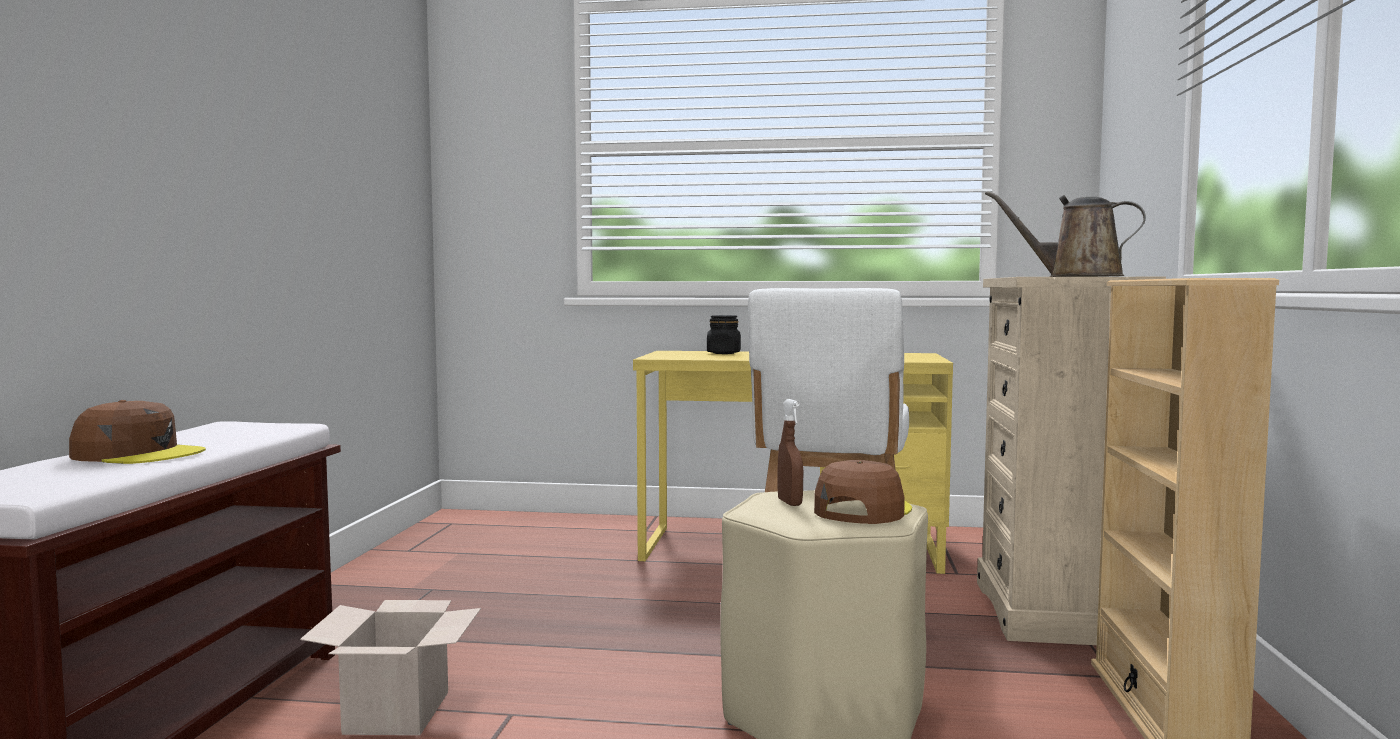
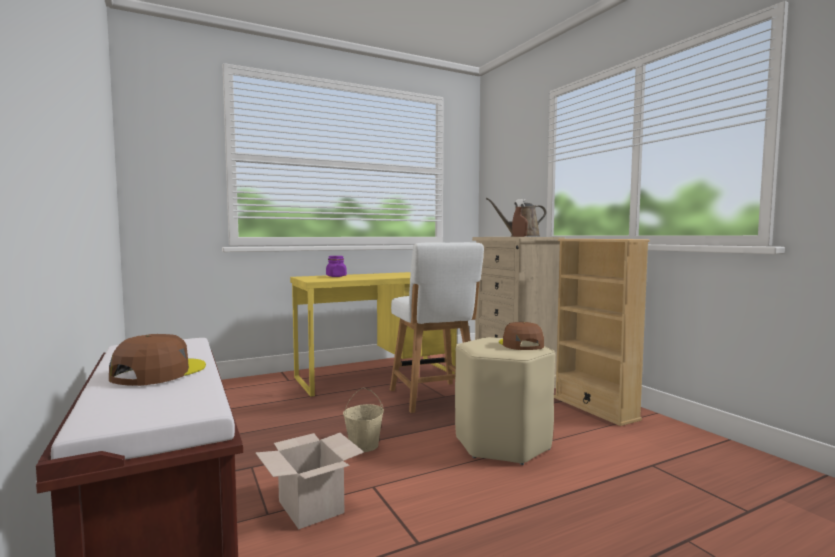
camera: 35 degrees left, 0 degrees up
(138, 454) = (159, 373): brown cap -> brown cap turned 45 degrees counterclockwise
(594, 652) = (364, 445): none -> beige bucket
(723, 353) = (336, 276): black jar -> purple jar
(789, 503) = (487, 346): brown spray bottle -> brown spray bottle (519, 236)

